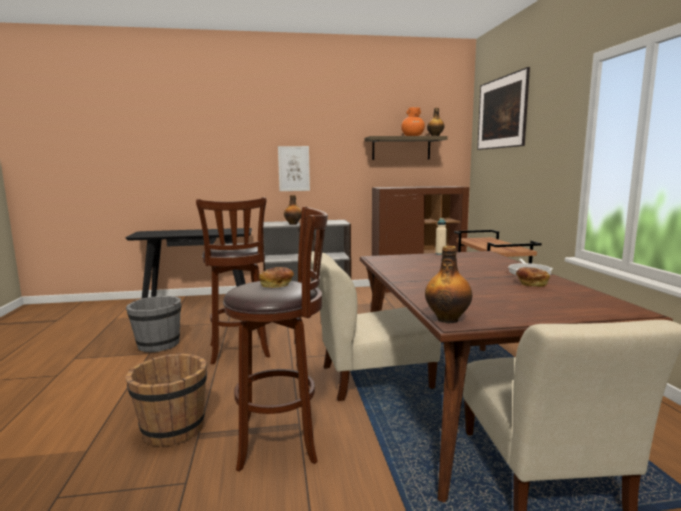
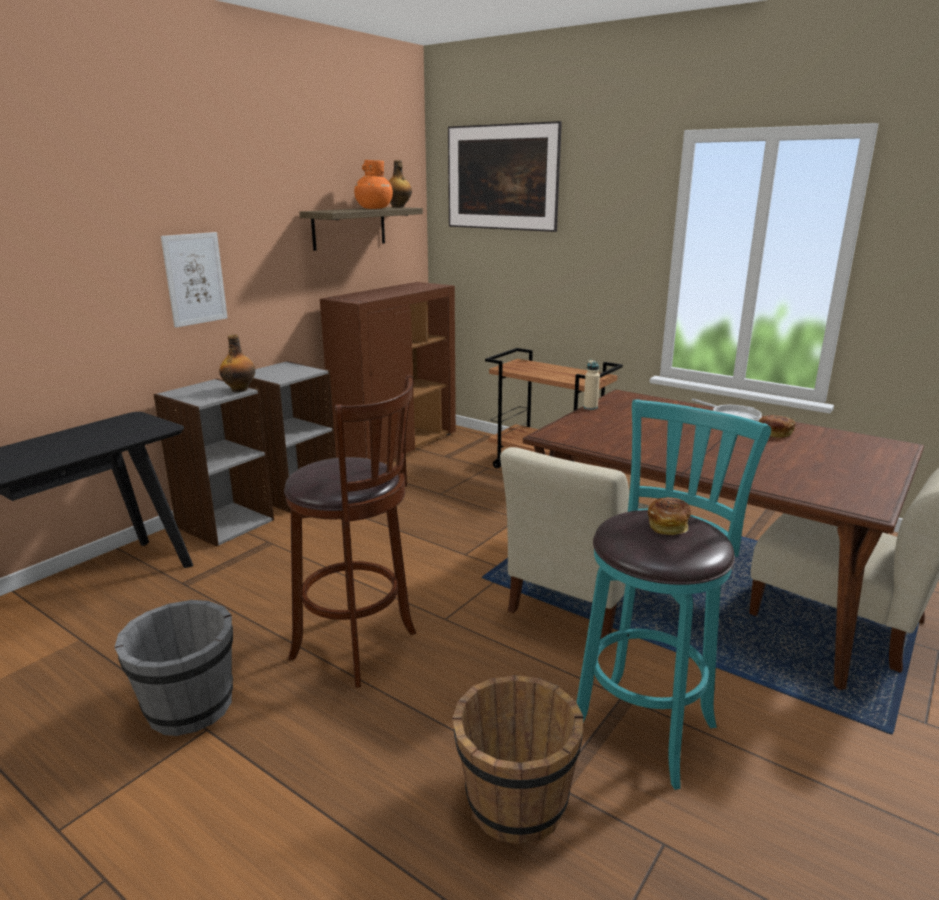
camera: 45 degrees left, 10 degrees up
(283, 440) = (645, 724): brown stool -> turquoise stool
(447, 319) = (854, 505): bottle -> none

